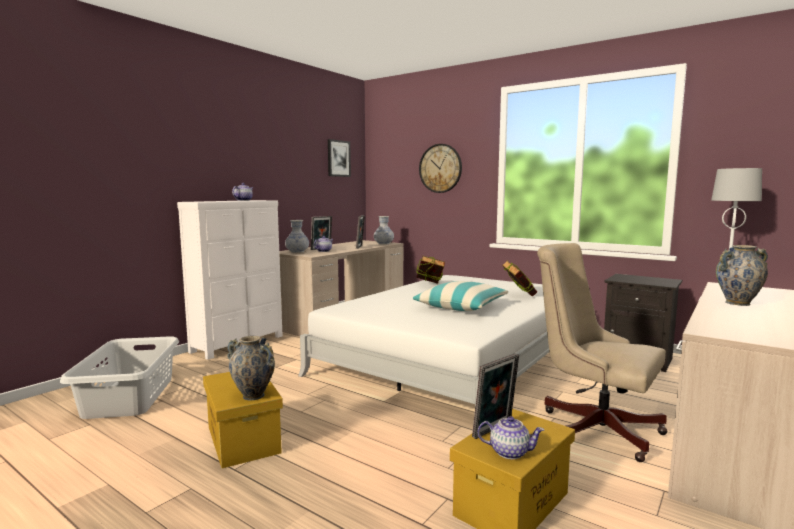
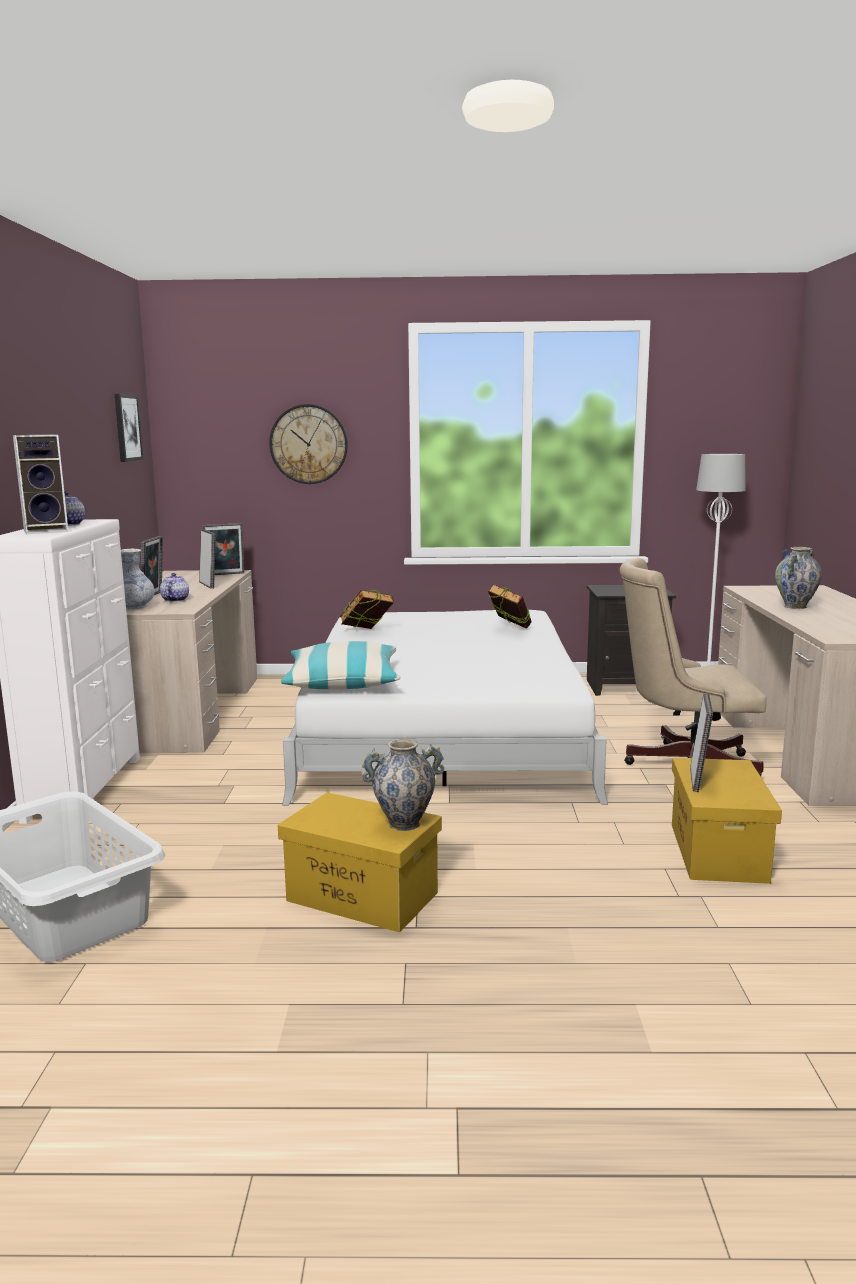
camera: 35 degrees left, 5 degrees up
(219, 201) = (48, 531): none -> speaker
(383, 244) = (225, 574): vase -> picture frame
(461, 307) = (477, 656): pillow -> pillow (343, 682)
(509, 452) = (740, 793): teapot -> none

